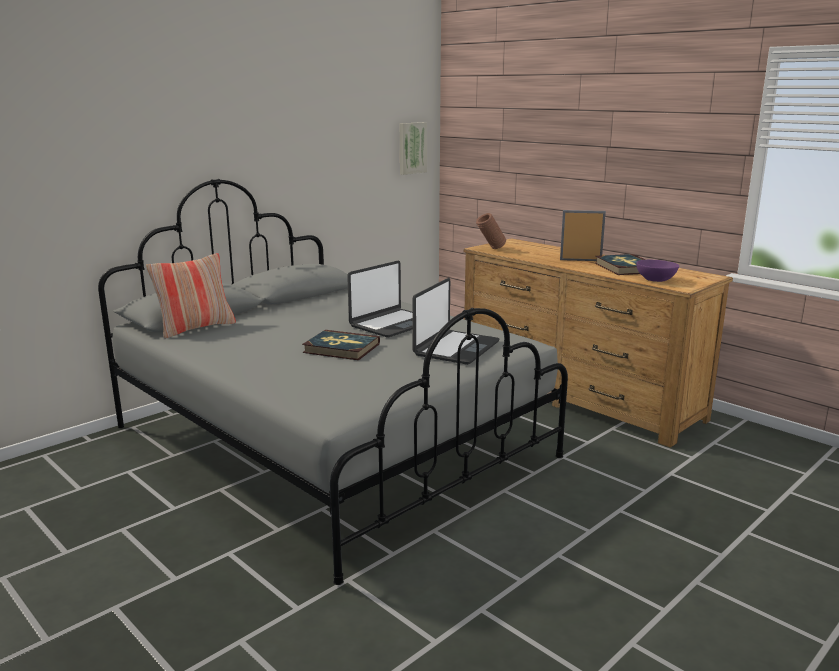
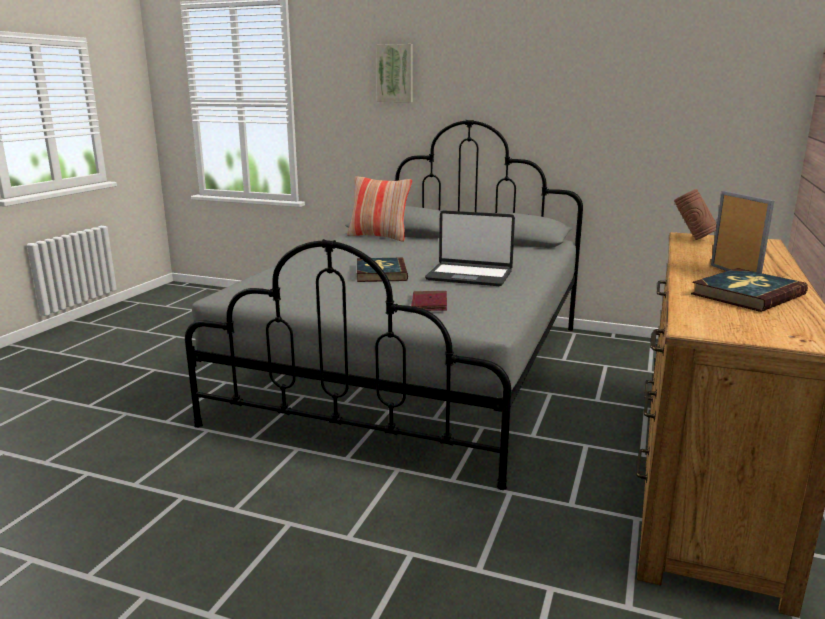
camera: 65 degrees right, 0 degrees up
(411, 148) = (750, 108): picture -> picture (395, 73)
(455, 348) = (429, 304): laptop -> red book
(655, 280) = (708, 313): purple bowl -> none

